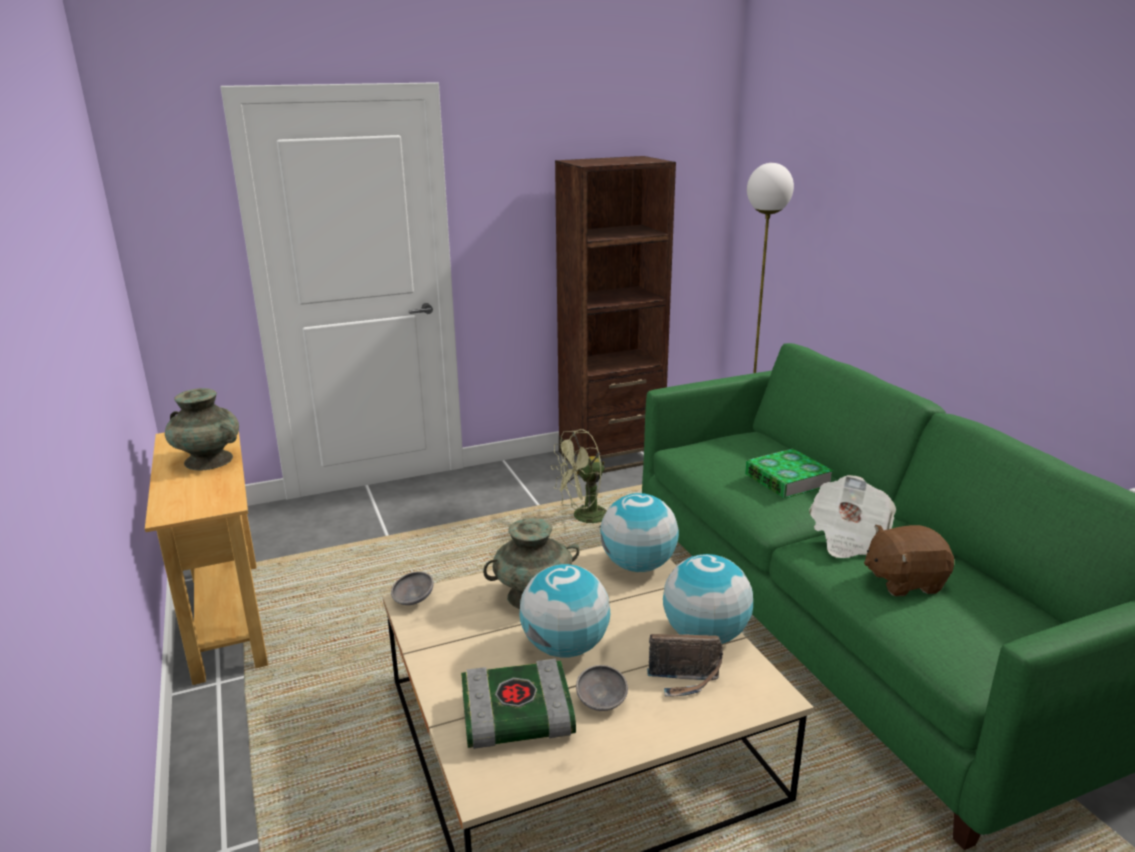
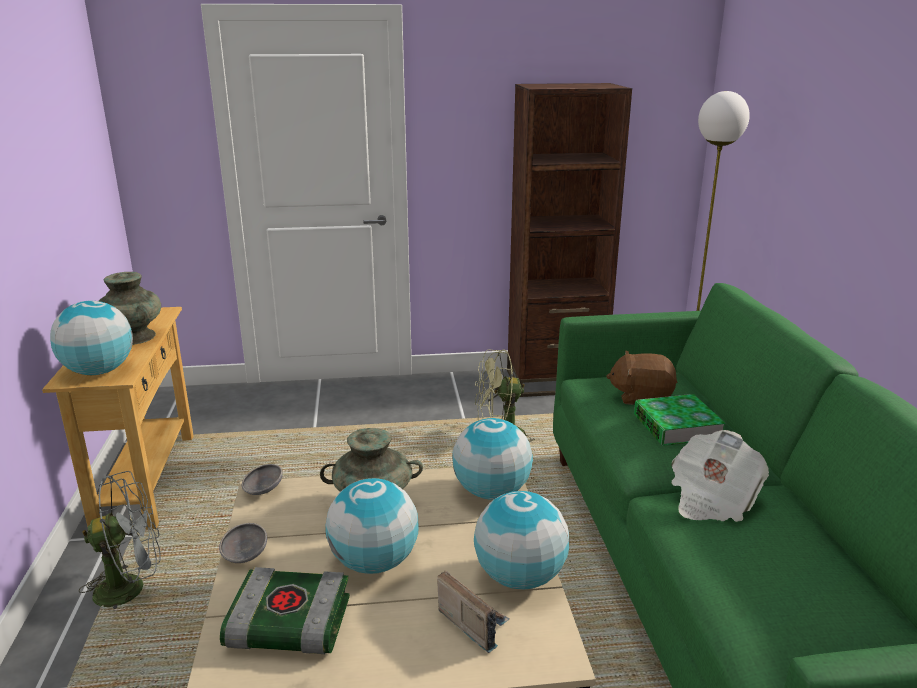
camera: 15 degrees right, 0 degrees up
(197, 501) = (98, 371): none -> globe
(272, 728) = (131, 587): none -> grey fan
(601, 702) = (377, 626): grey bowl -> grey bowl (244, 556)
(685, 682) = (473, 622): radio -> radio turned 150 degrees counterclockwise
(903, 581) = (750, 557): brown plush toy -> brown plush toy (641, 397)

